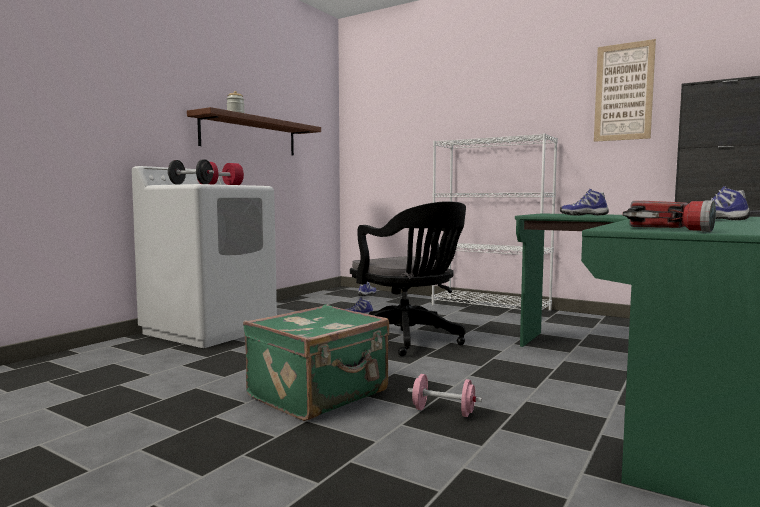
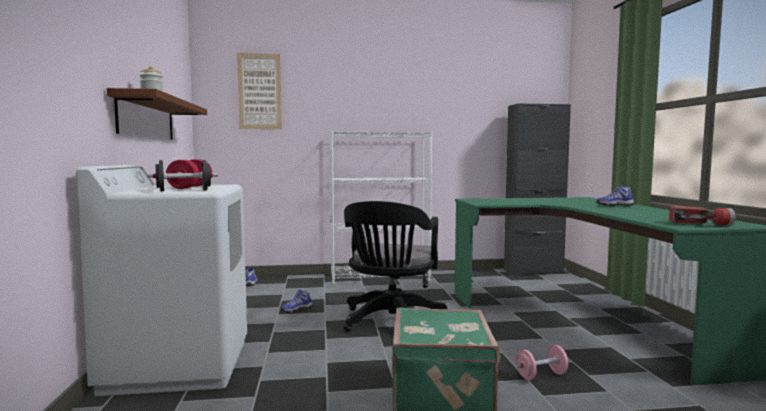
camera: 40 degrees left, 0 degrees up
(409, 340) = (391, 322): black office chair -> black office chair turned 90 degrees clockwise
(583, 215) = (510, 201): shoe -> none
(623, 92) = (469, 102): picture -> picture (259, 91)

